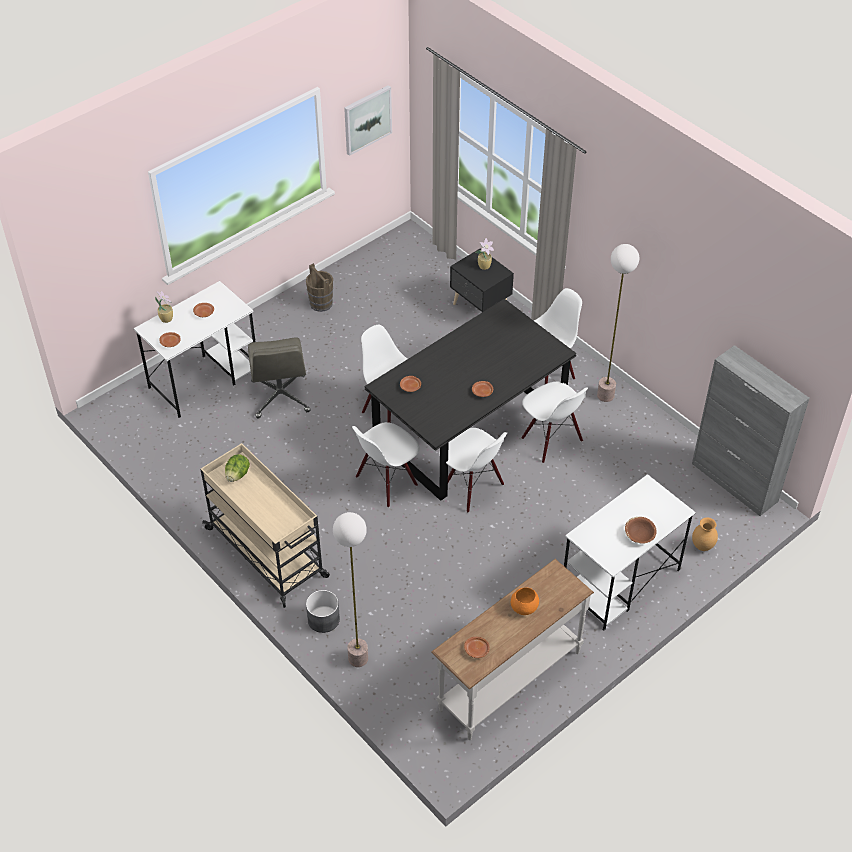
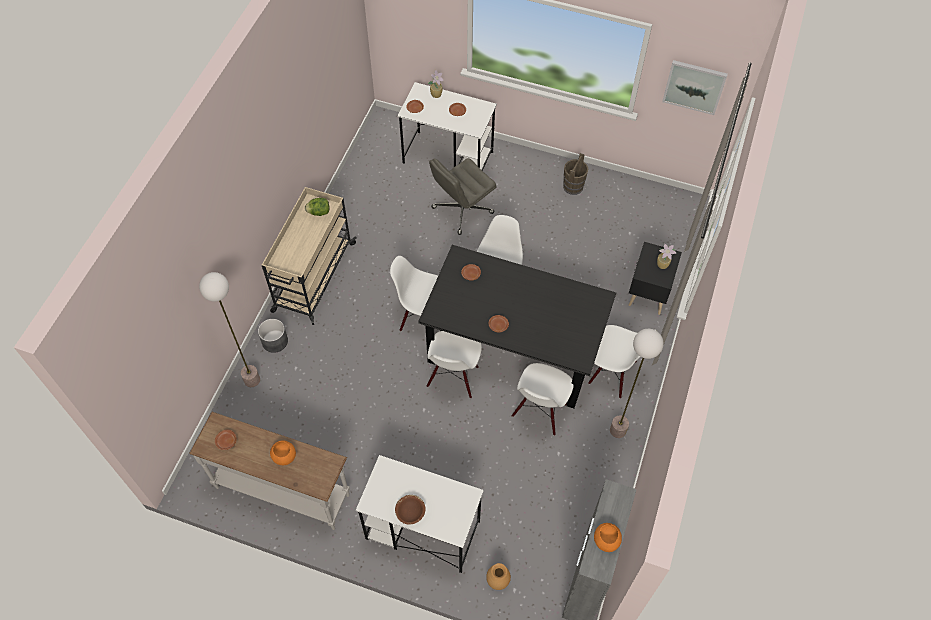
camera: 60 degrees right, 10 degrees up
(770, 383) = (606, 541): none -> orange bowl

